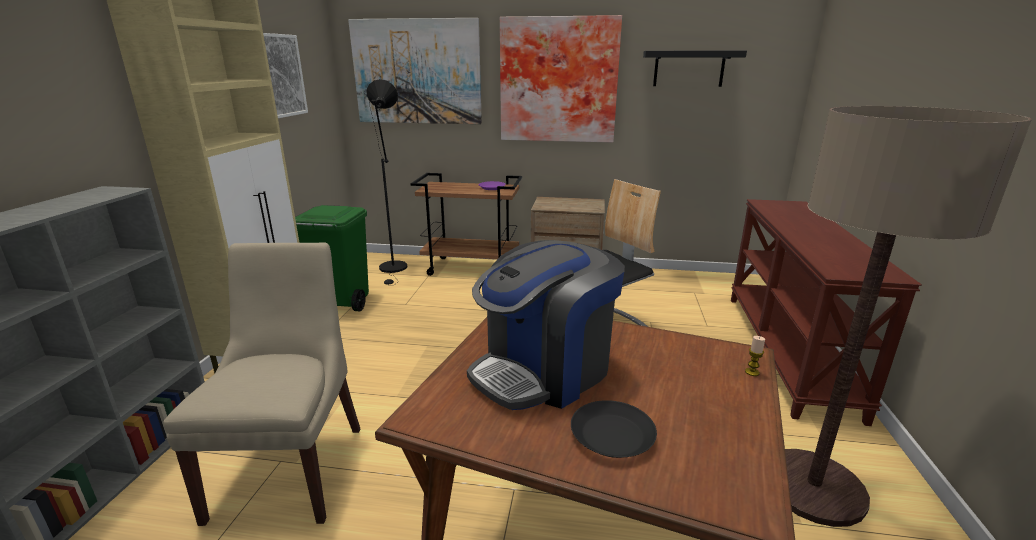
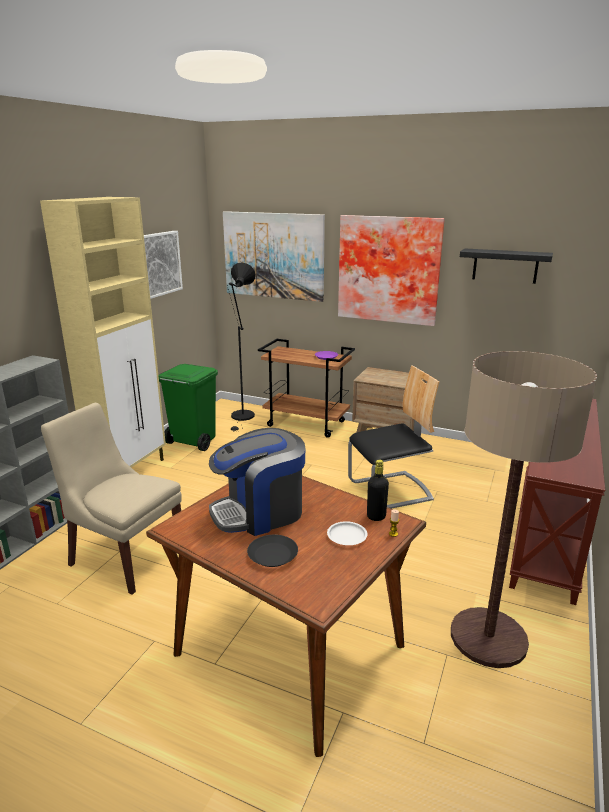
camera: 15 degrees right, 0 degrees up
(291, 467) = (125, 556): beige chair -> beige chair turned 75 degrees counterclockwise
(695, 386) = (347, 536): none -> white plate
(708, 352) = (376, 516): none -> black bottle

